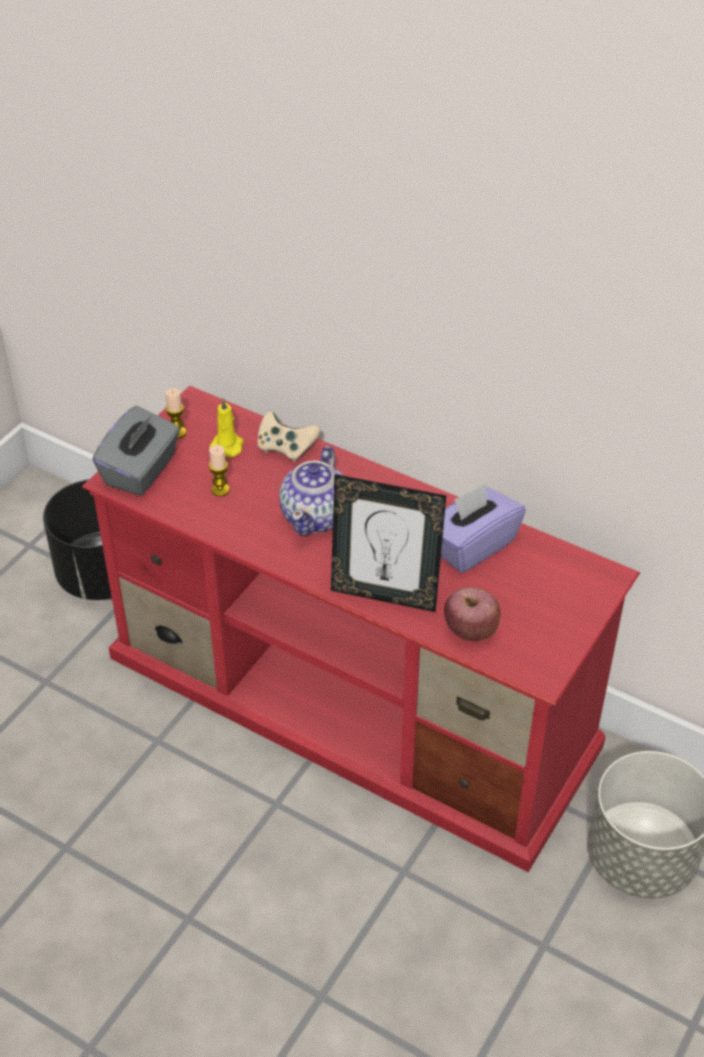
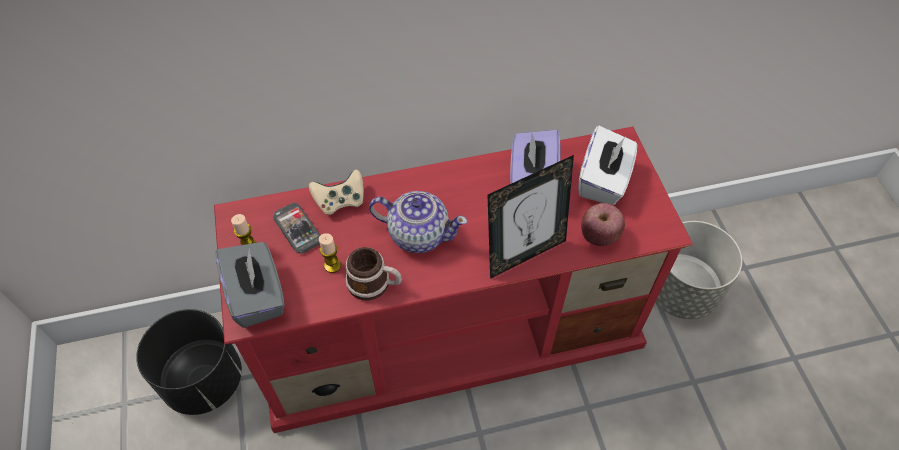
camera: 45 degrees left, 10 degrees up
(227, 445) = (297, 229): yellow candle -> phone
(235, 526) = (374, 284): none -> mug
(316, 516) = (418, 234): teapot -> teapot turned 45 degrees counterclockwise
(539, 593) = (603, 181): none -> white tissue box

